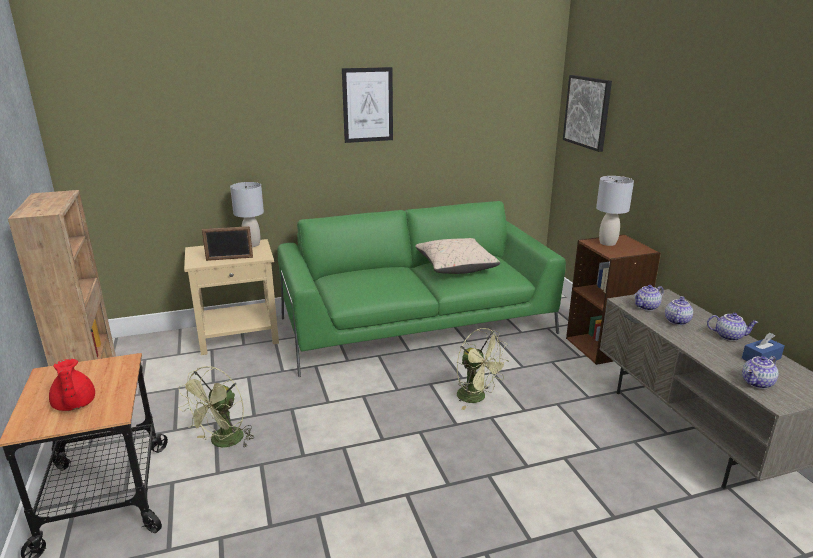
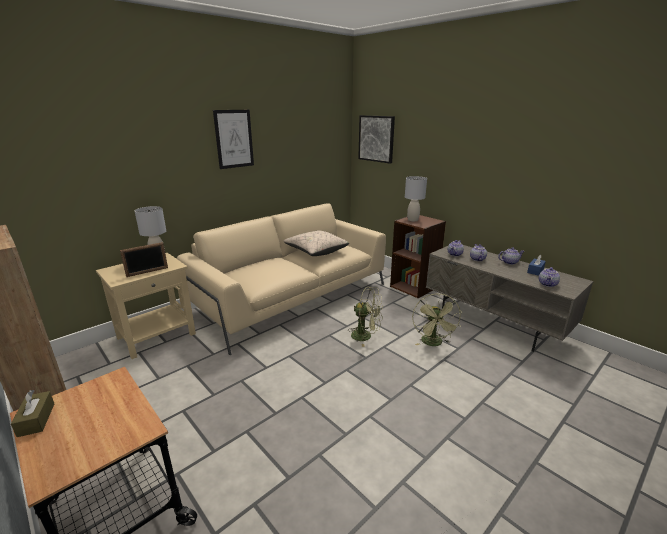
camera: 25 degrees left, 0 degrees up
(46, 380) = (36, 419): none -> brown tissue box
(74, 405) = (91, 434): red teapot -> none
(223, 443) = (201, 424): green fan -> green fan (433, 343)
(417, 325) = (292, 298): green sofa -> beige sofa

